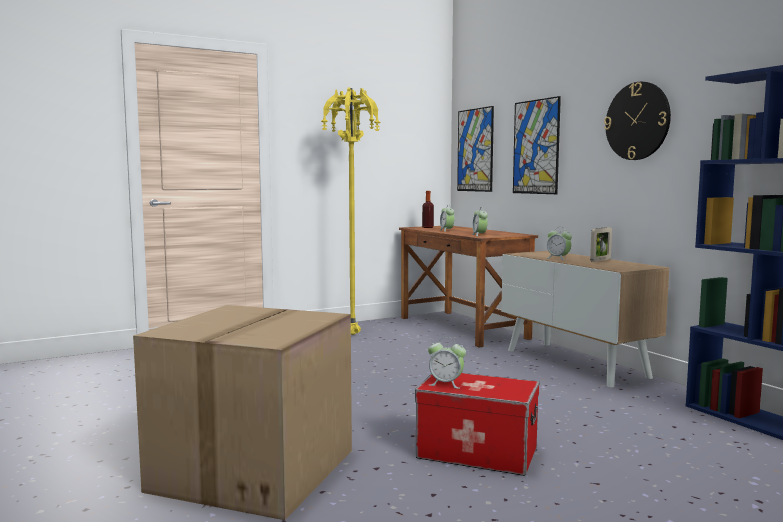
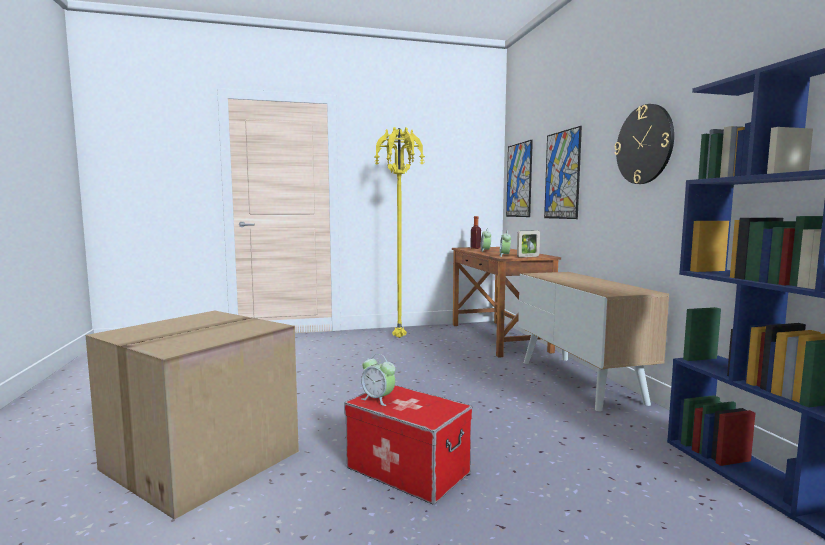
camera: 15 degrees right, 0 degrees up
(558, 258) = (565, 280): alarm clock -> none
(600, 260) = (605, 283): picture frame -> picture frame (528, 256)

